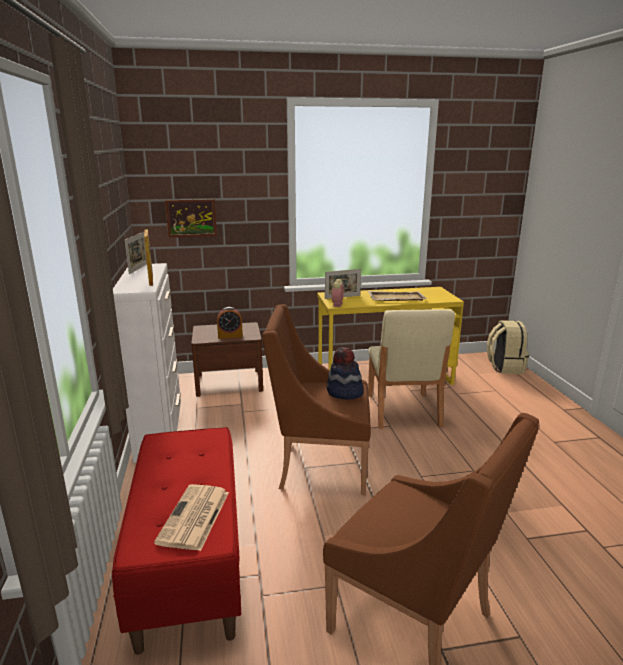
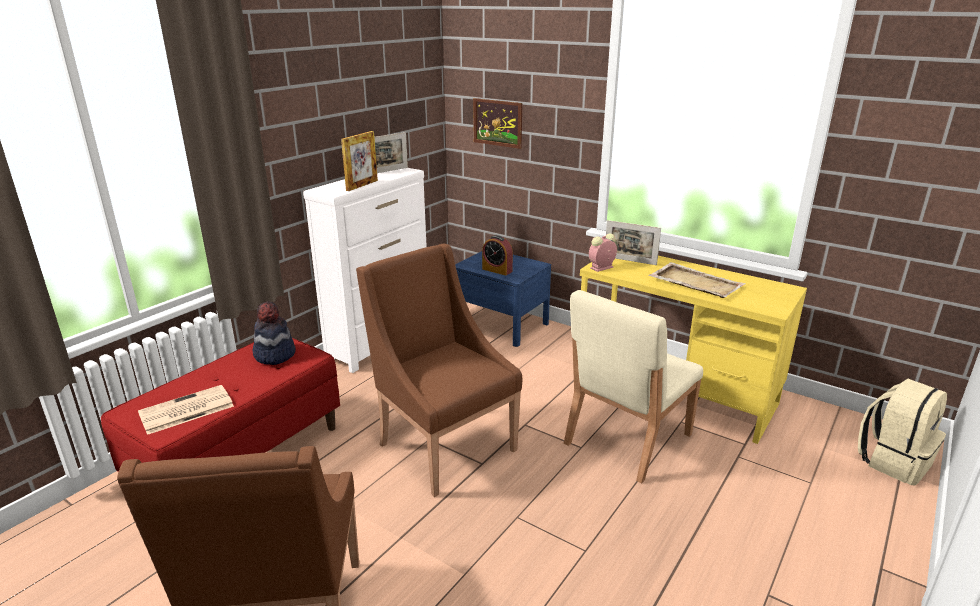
camera: 45 degrees right, 5 degrees up
(229, 382) = (501, 324): brown nightstand -> blue nightstand
(344, 392) = (465, 371): hat -> hat (274, 354)

